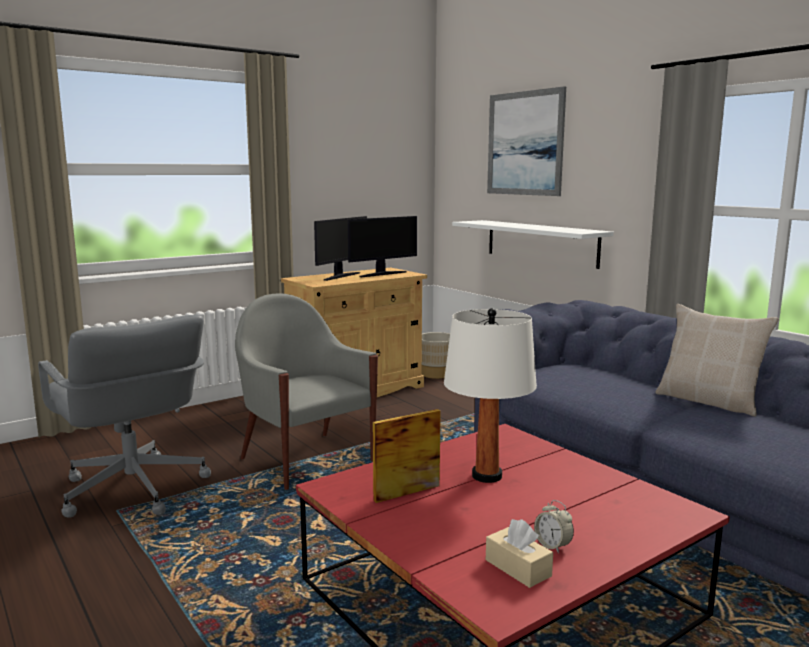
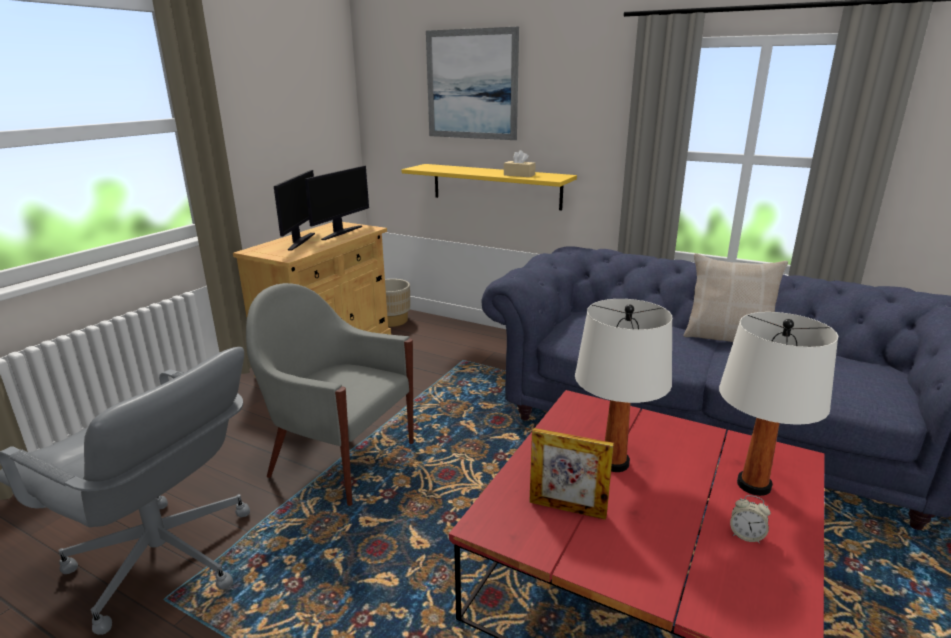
camera: 25 degrees left, 10 degrees up
(407, 493) = (567, 509): picture frame -> picture frame turned 105 degrees counterclockwise
(518, 568) = (748, 575): beige tissue box -> beige tissue box (519, 175)
(541, 242) = (495, 186): white shelf -> yellow shelf
(610, 518) = (753, 485): none -> white table lamp

